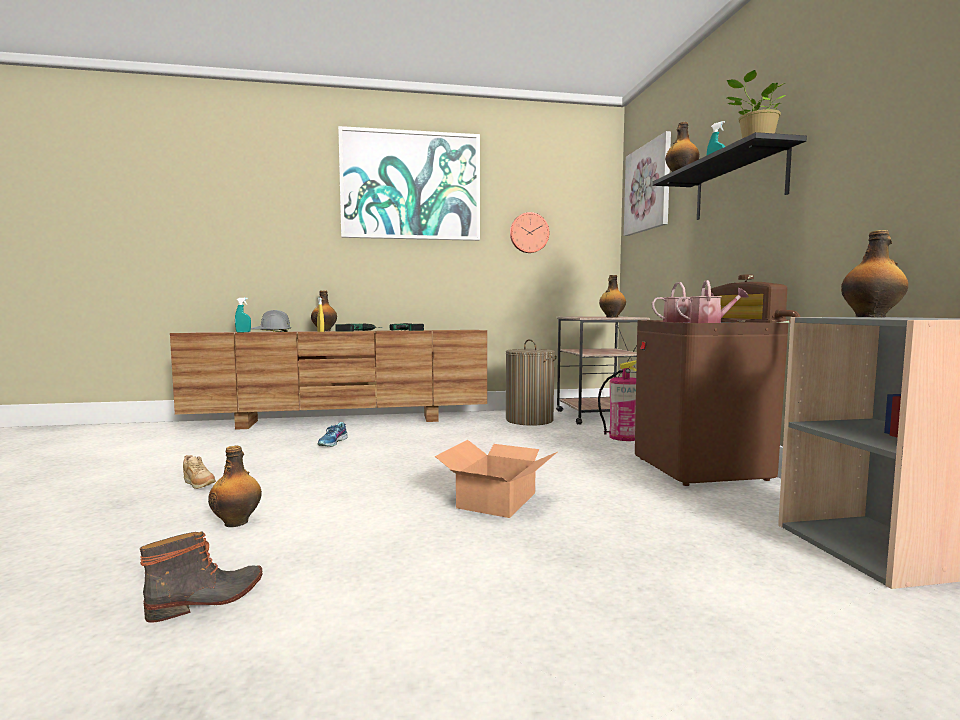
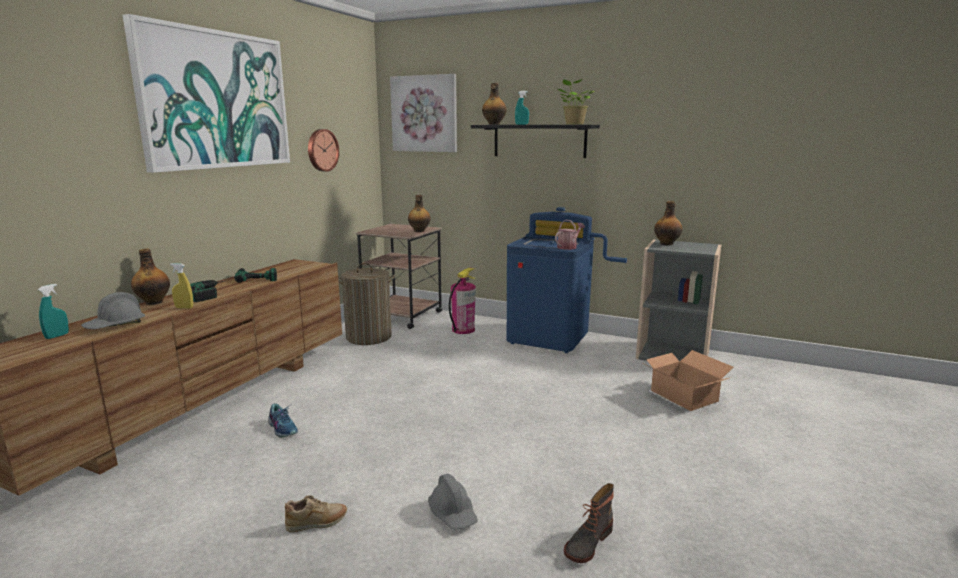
camera: 55 degrees left, 10 degrees up
(207, 600) = (587, 543): boot -> boot turned 135 degrees counterclockwise
(237, 522) = (453, 514): bottle -> grey hard hat
(495, 500) = (527, 407): cardboard box -> cardboard box (684, 396)
(681, 322) = (541, 245): watering can -> none
(704, 469) = (550, 338): brown washing machine -> blue washing machine

